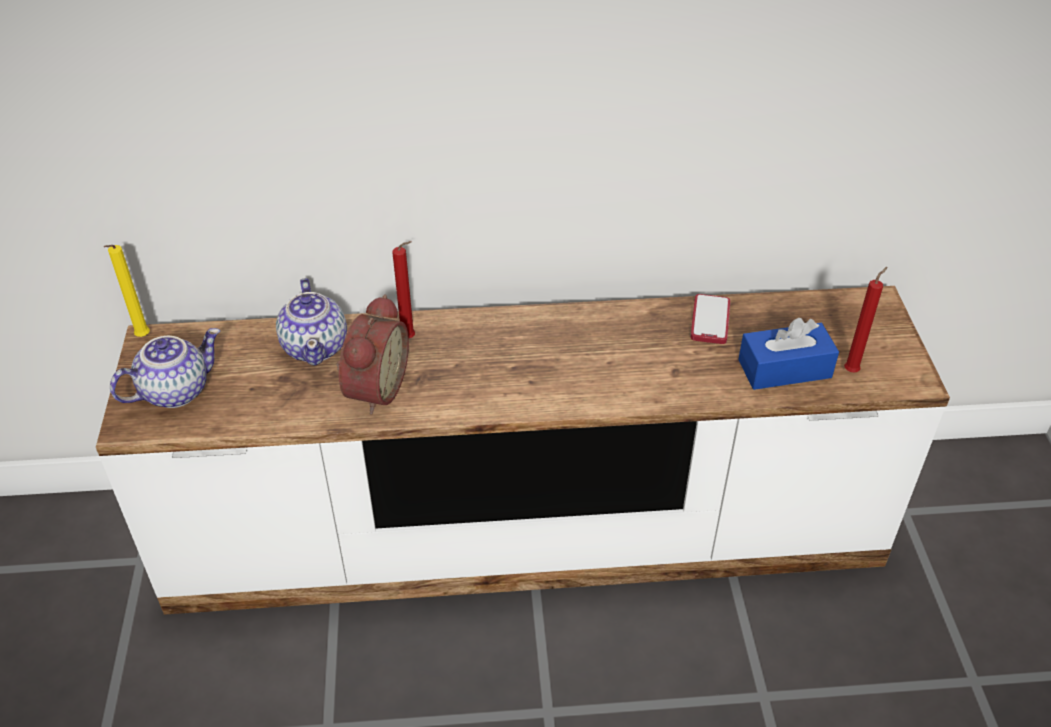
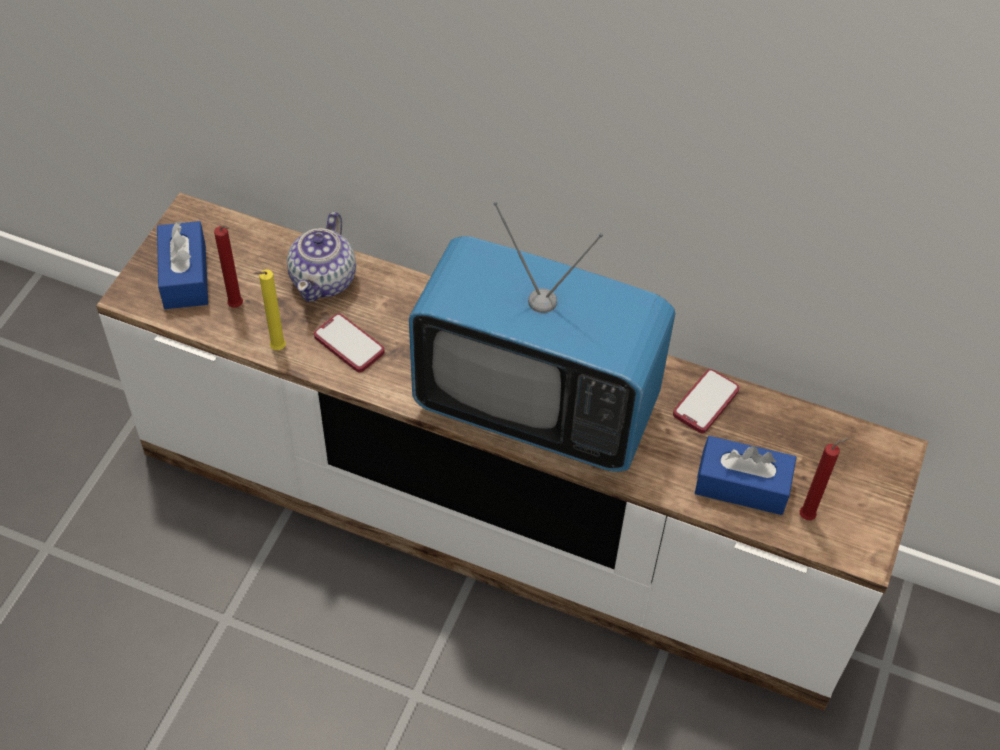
camera: 25 degrees right, 10 degrees up
(141, 338) = (184, 210): yellow candle -> yellow candle (276, 349)
(175, 390) = (185, 276): teapot -> blue tissue box
(373, 388) = (349, 344): alarm clock -> phone
(410, 338) = (411, 305): red candle -> red candle (237, 307)
(574, 375) = (536, 406): none -> television

